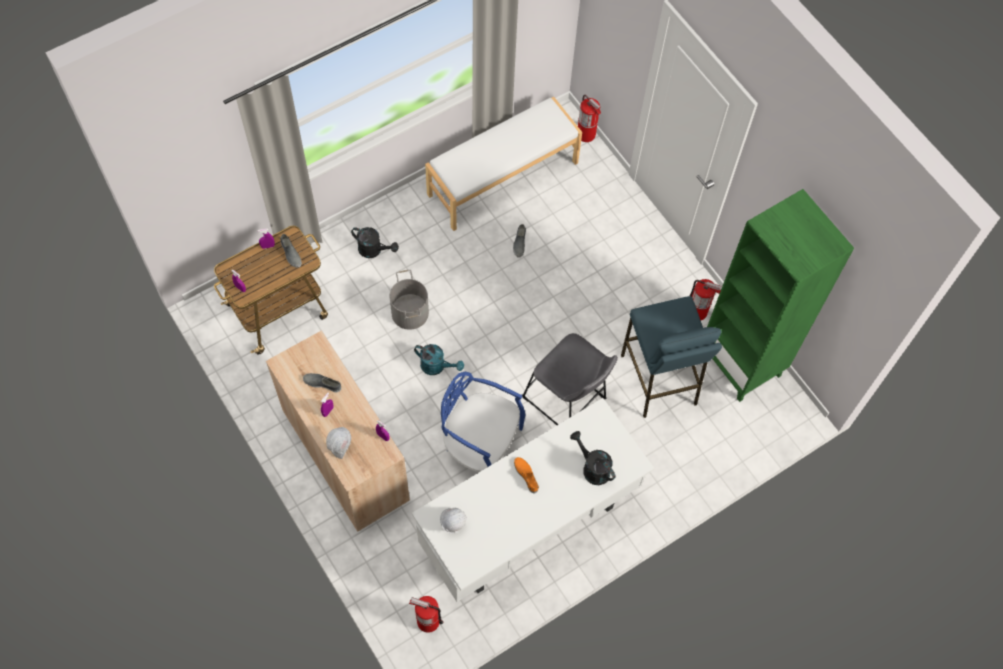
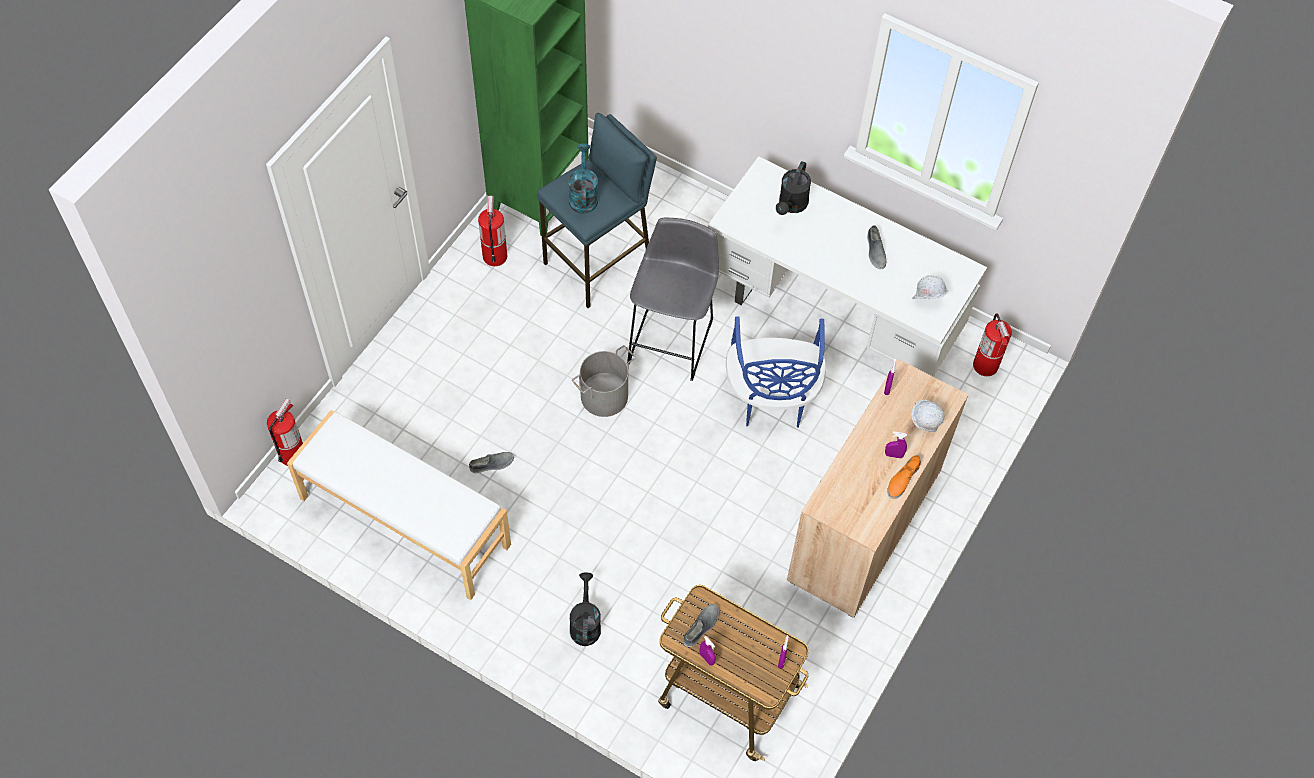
camera: 115 degrees left, 5 degrees down
(322, 383) = (865, 477): grey shoe -> grey shoe (875, 251)
(410, 312) = (649, 541): grey bucket -> grey bucket (603, 395)
(437, 366) = (703, 481): turquoise watering can -> turquoise watering can (583, 195)
(526, 475) = (835, 257): orange shoe -> orange shoe (902, 479)

